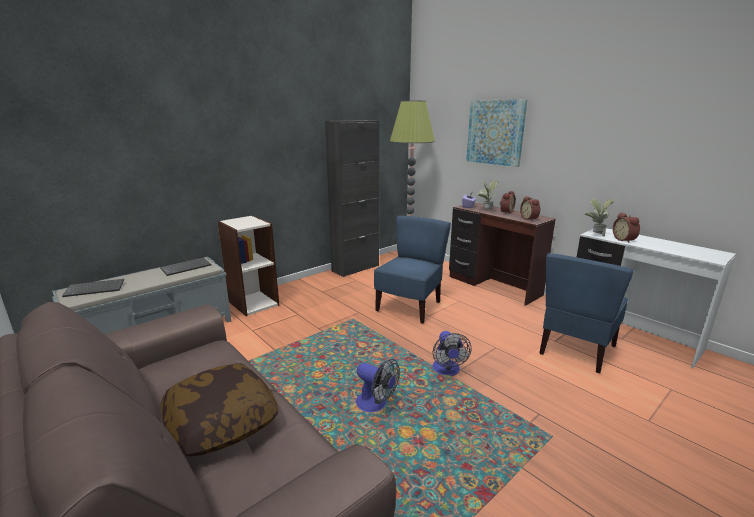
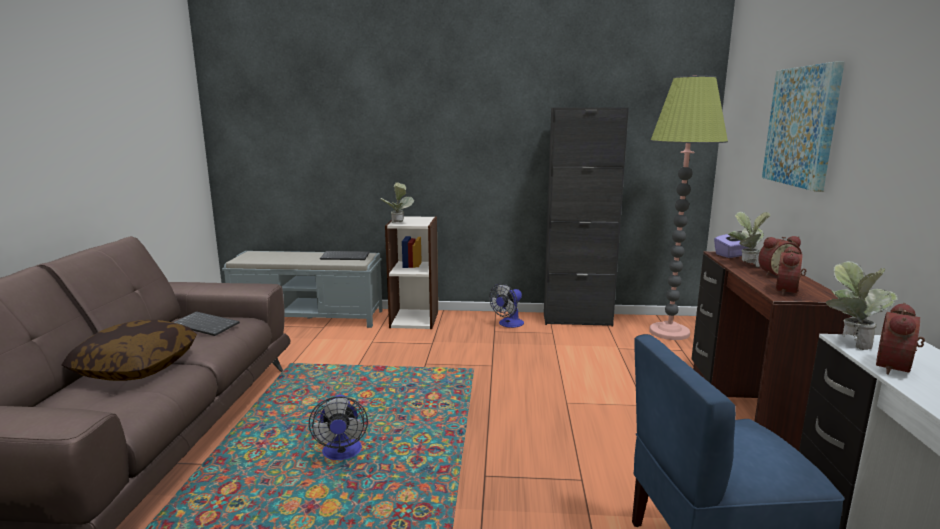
camera: 45 degrees right, 5 degrees down
(96, 288) = (265, 256): keyboard -> keyboard (207, 325)
(242, 226) = (398, 223): none -> potted plant
(410, 307) = (561, 384): blue chair -> none
(447, 371) = (467, 468): fan -> fan (508, 324)

